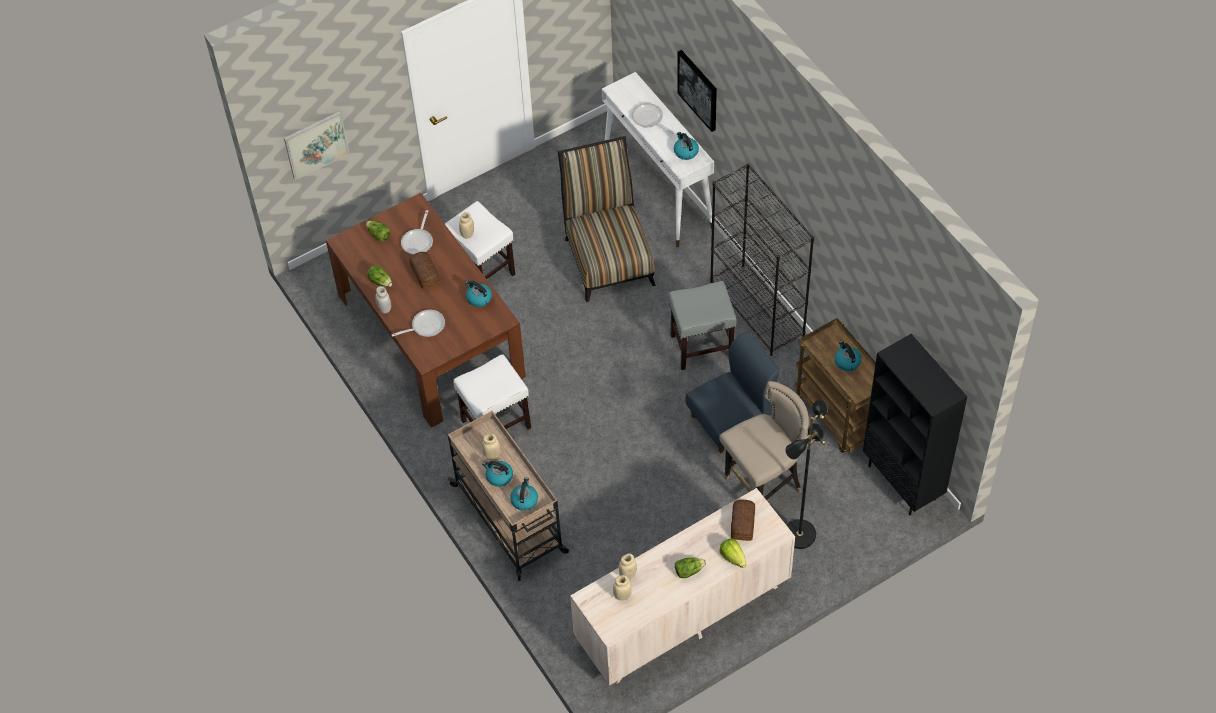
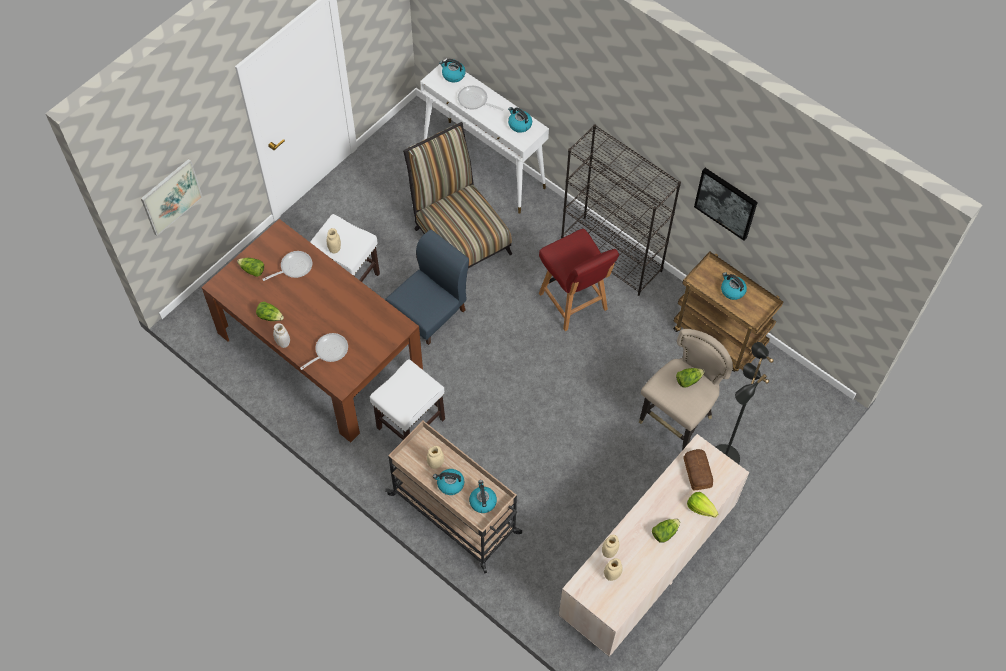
camera: 20 degrees left, 5 degrees up
(418, 241) = (293, 267): frying pan -> frying pan turned 120 degrees counterclockwise
(425, 273) = (311, 298): bread -> none
(478, 298) = (371, 311): kettle -> kettle (453, 75)
(698, 90) = (527, 64): picture -> picture (726, 203)
(701, 347) = (573, 303): grey stool -> red chair
(731, 421) = (625, 366): blue chair -> blue chair (430, 313)
(769, 436) = (688, 380): none -> lettuce
(903, 482) = (796, 386): black bookcase -> none

